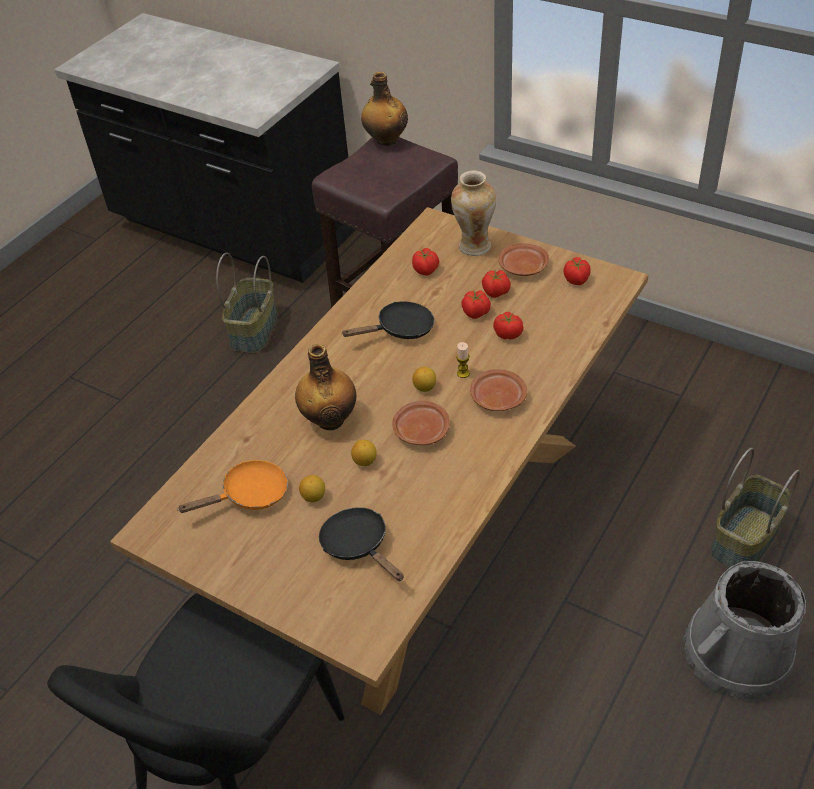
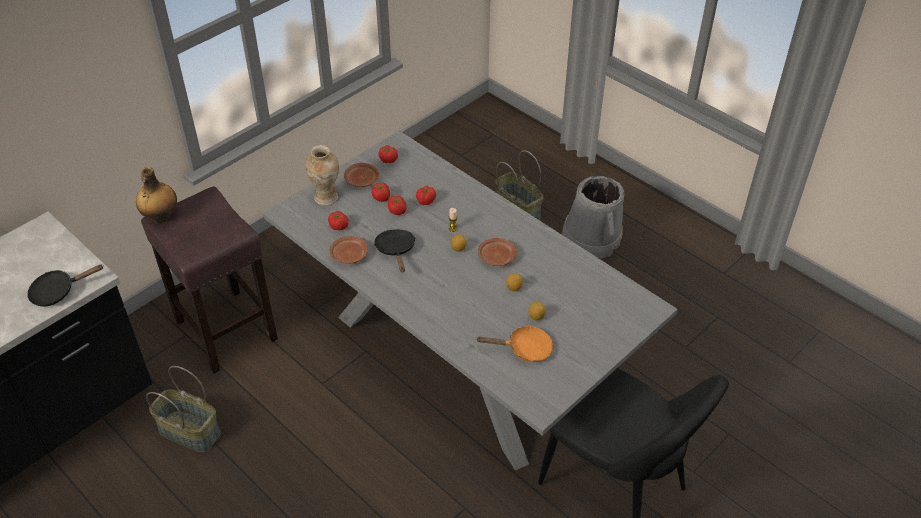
camera: 80 degrees left, 0 degrees up
(249, 495) = (525, 349): orange frying pan -> orange frying pan turned 105 degrees clockwise
(330, 419) = (469, 299): bottle -> none
(358, 545) = (582, 301): black frying pan -> black frying pan (58, 291)
(420, 536) = (461, 359): brown dining table -> grey dining table
(497, 397) = (481, 218): brown plate -> brown plate (348, 255)

